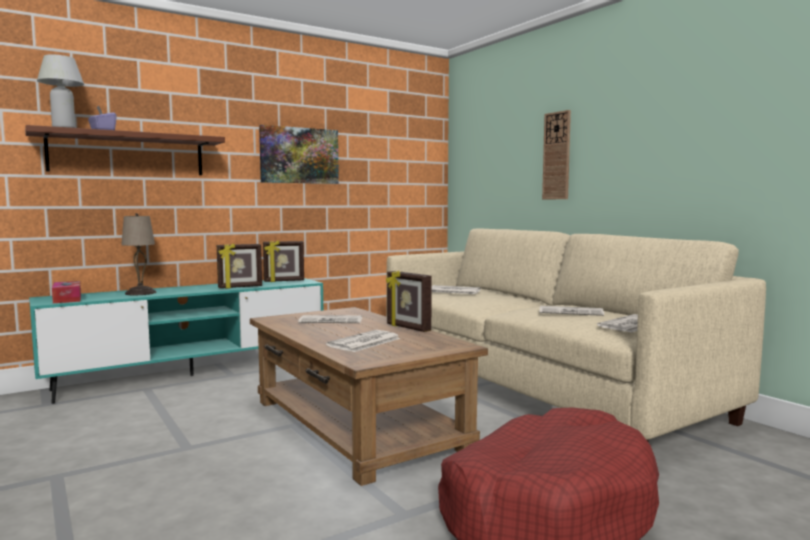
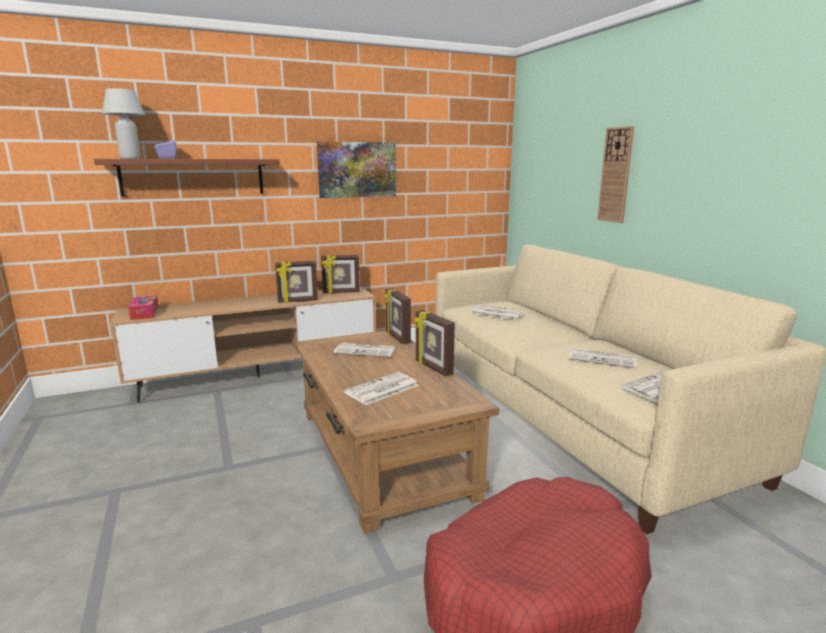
camera: 10 degrees right, 10 degrees up
(140, 293) = (208, 307): beige table lamp -> none
(192, 375) = (258, 376): turquoise tv stand -> brown tv stand
(359, 312) = (397, 338): none -> picture frame

